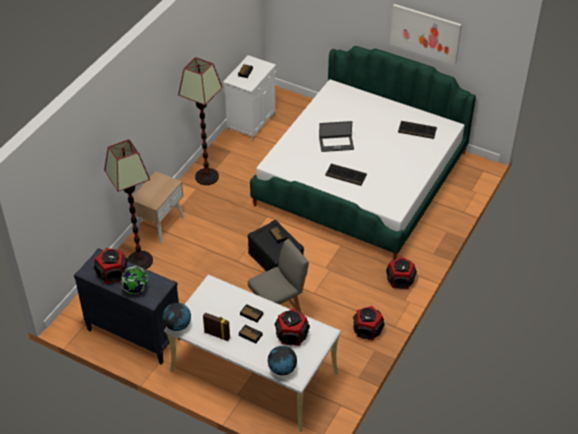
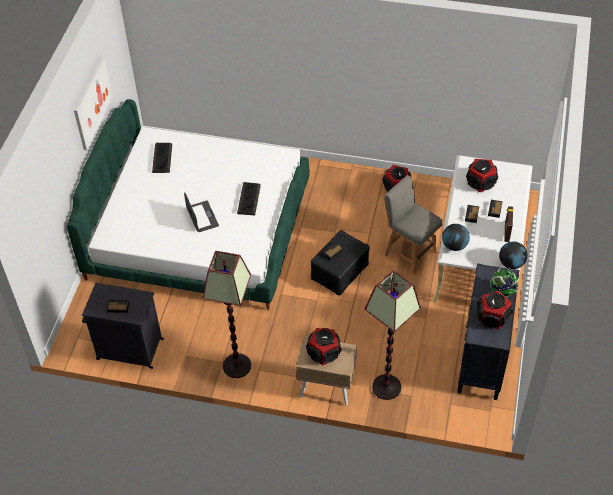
camera: 105 degrees left, 5 degrees up
(252, 122) = (128, 349): white cabinet -> black cabinet
(282, 369) = (519, 180): globe -> globe (454, 246)
(400, 280) = (328, 176): speaker -> speaker (323, 352)

